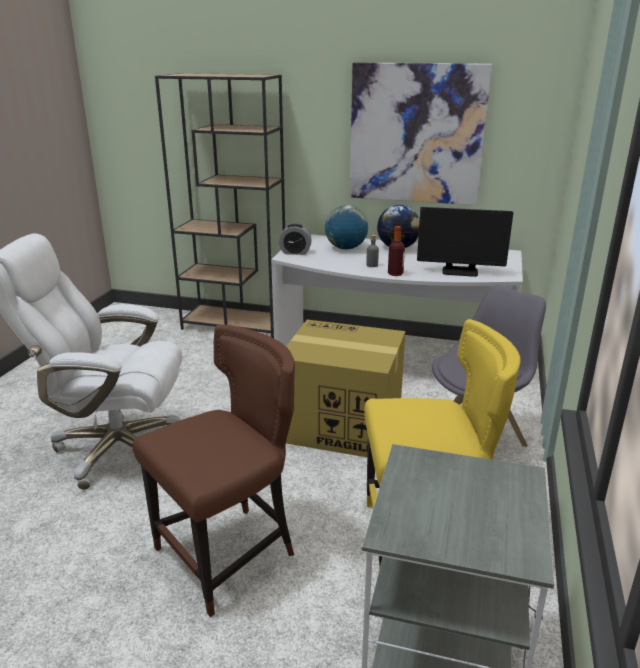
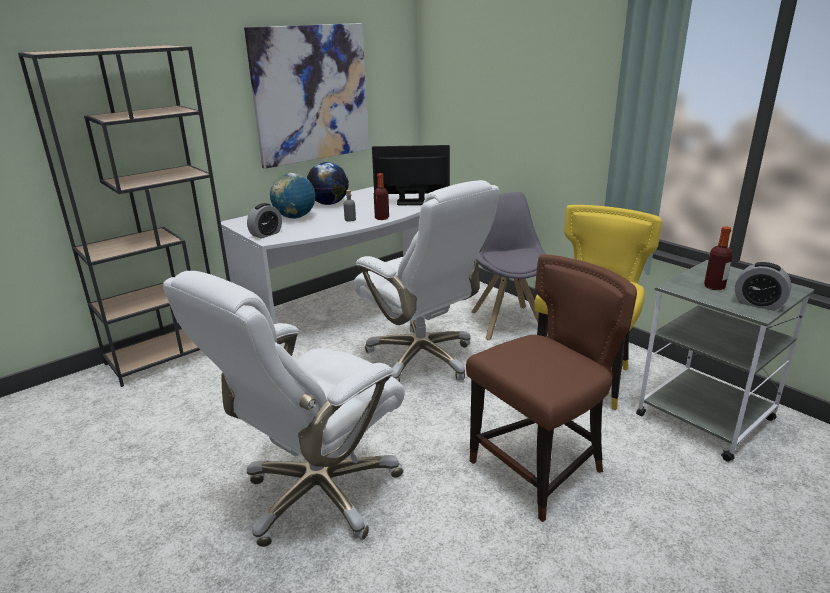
camera: 55 degrees left, 0 degrees up
(229, 554) = (541, 469): brown chair -> brown chair turned 60 degrees clockwise
(340, 425) = (423, 360): cardboard box -> white office chair
(423, 531) = (758, 304): none -> alarm clock
(443, 486) = (714, 287): none -> bottle
(460, 271) = (411, 202): monitor -> monitor turned 135 degrees counterclockwise

